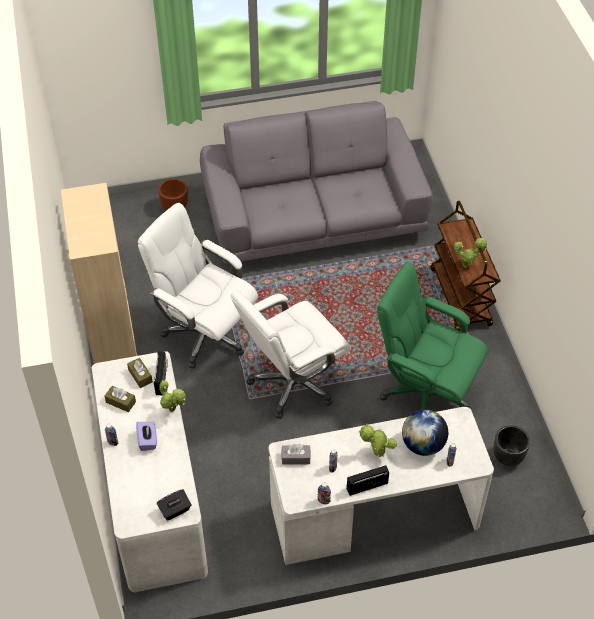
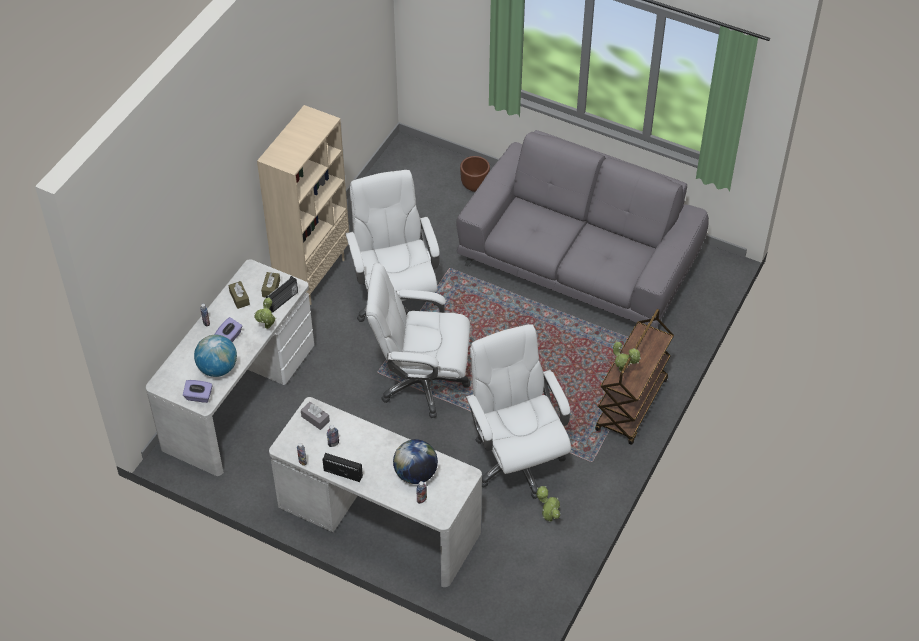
camera: 40 degrees right, 0 degrees up
(166, 474) = (218, 368): none -> globe
(175, 510) = (198, 396): black tissue box -> purple tissue box
(376, 454) = (375, 456): potted plant -> potted plant (548, 518)
(424, 393) = (516, 460): green office chair -> white office chair
(507, 457) = (528, 553): black planter -> none

